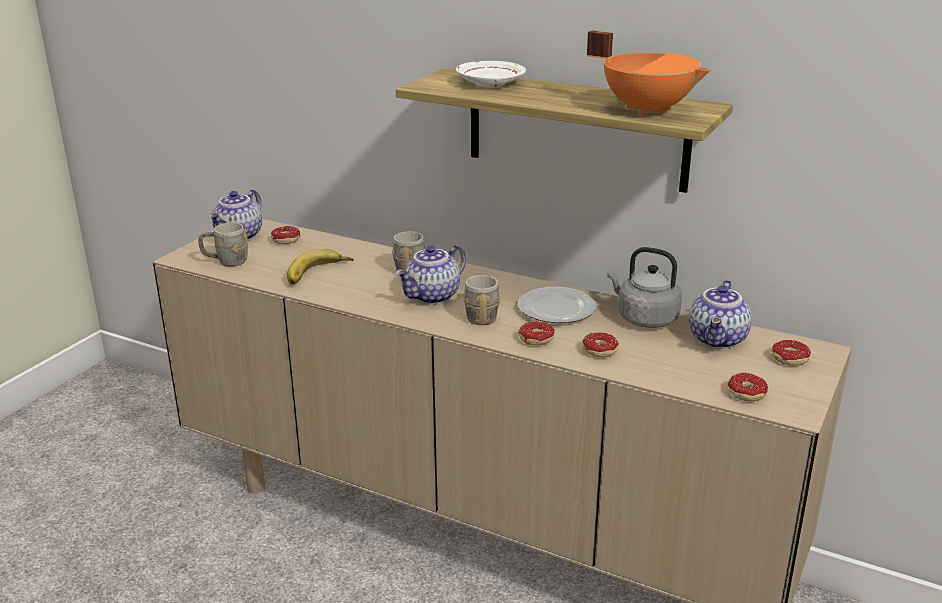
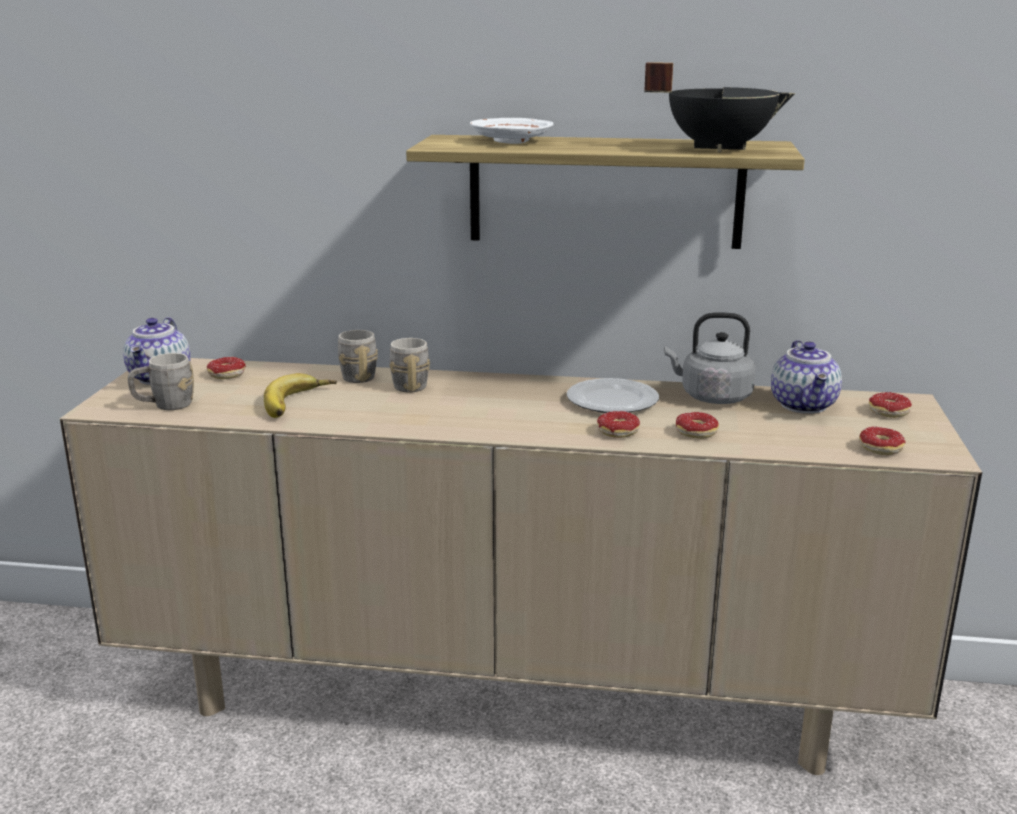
camera: 20 degrees left, 5 degrees down
(433, 297) = (461, 408): teapot -> none
(481, 315) = (534, 418): grey mug -> grey mug (356, 375)
(648, 110) = (718, 148): orange cooking pot -> black cooking pot

